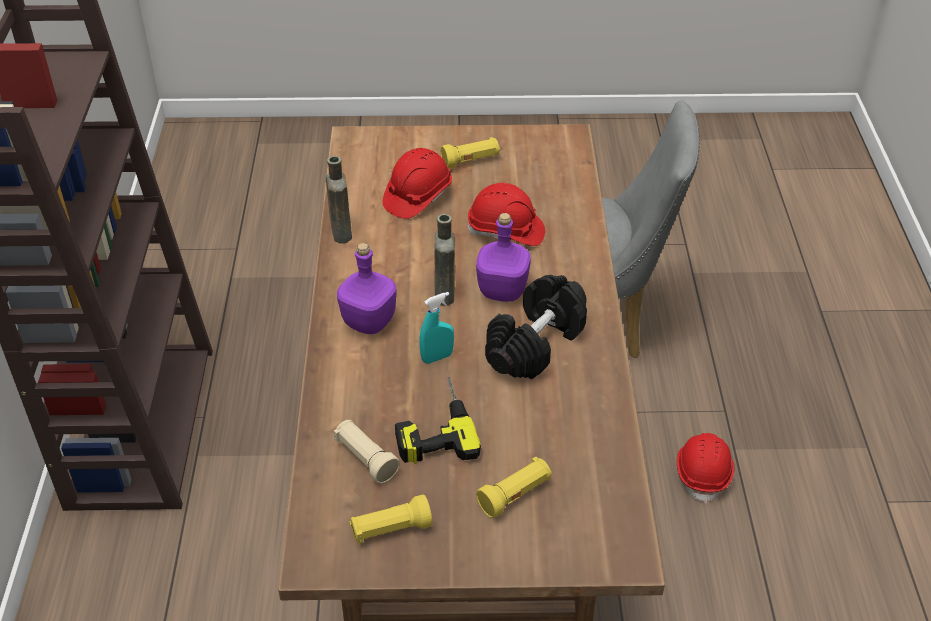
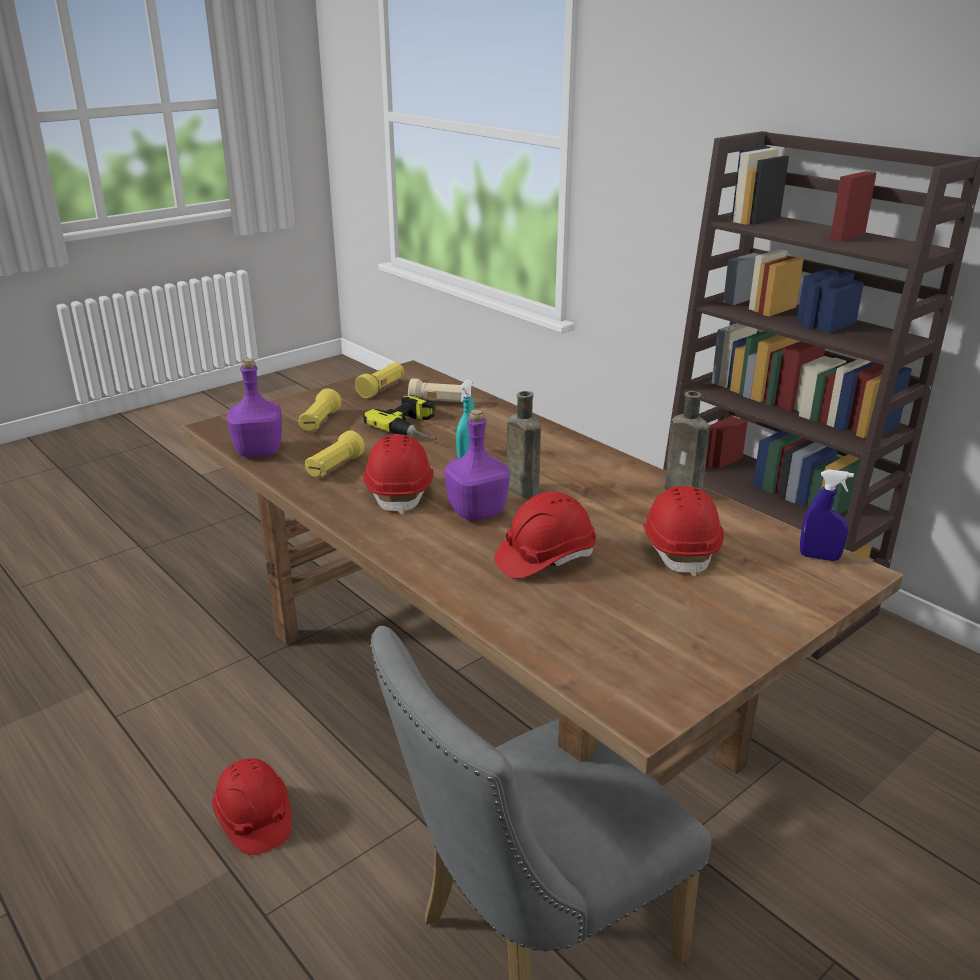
camera: 140 degrees right, 15 degrees down
(353, 153) = (819, 557): none -> blue spray bottle
(369, 321) = (551, 454): purple bottle -> purple bottle (259, 452)
(471, 161) = (698, 611): yellow flashlight -> yellow flashlight (334, 467)
(535, 343) = (400, 491): black dumbbell -> red hard hat

